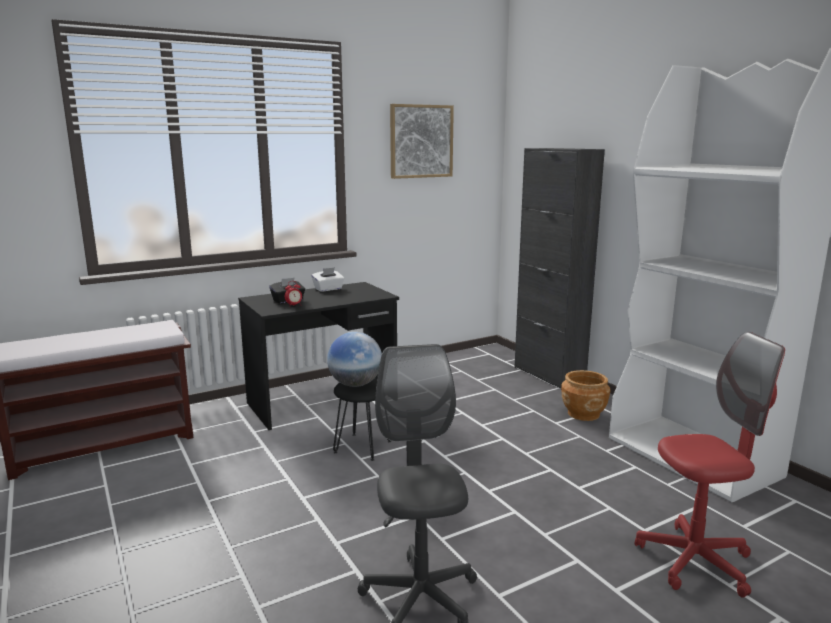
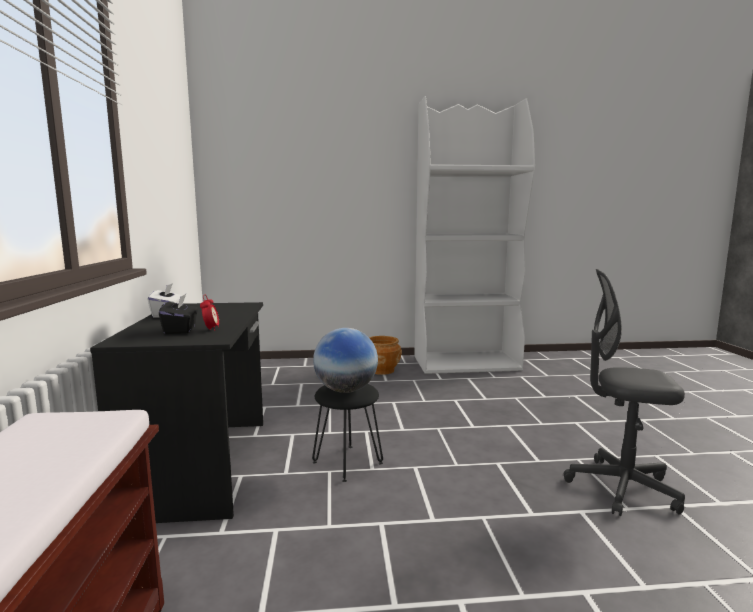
camera: 65 degrees left, 5 degrees down
(421, 141) = (159, 138): picture -> none
(549, 375) = (303, 362): black cabinet -> none
(695, 561) = (580, 395): red office chair -> none

